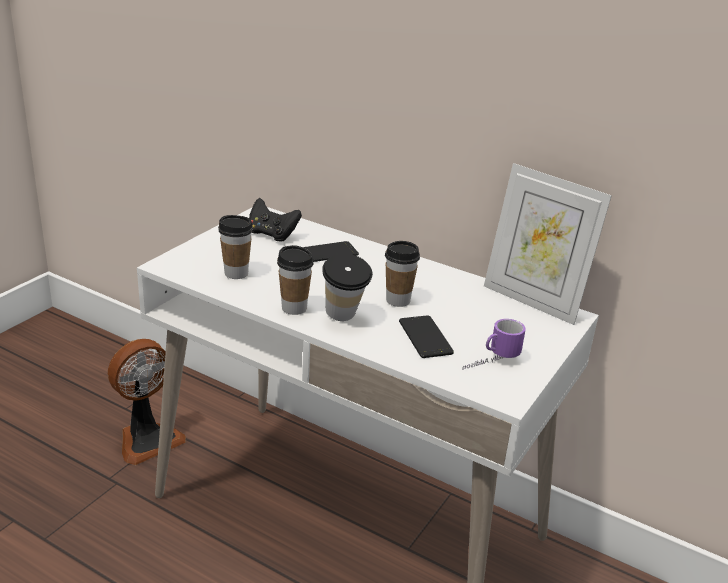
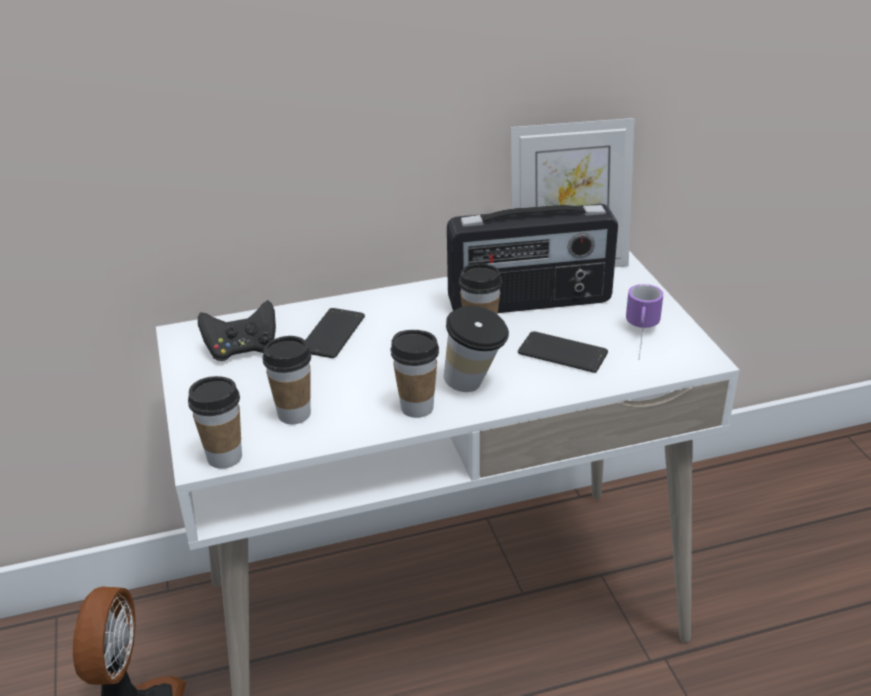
camera: 45 degrees left, 5 degrees up
(174, 270) = (224, 457): none -> cup
(463, 304) = (529, 302): none -> radio

